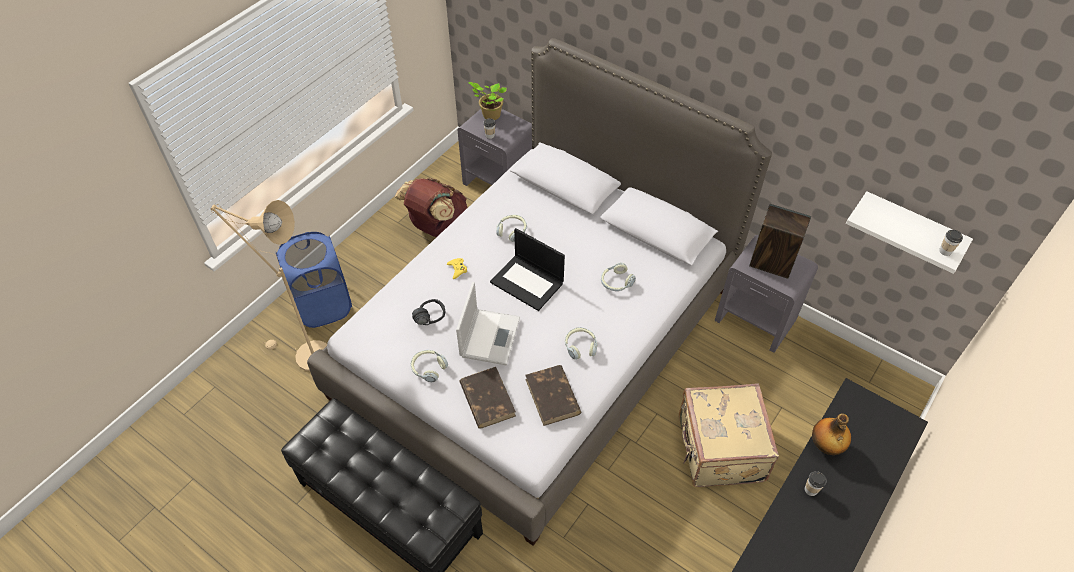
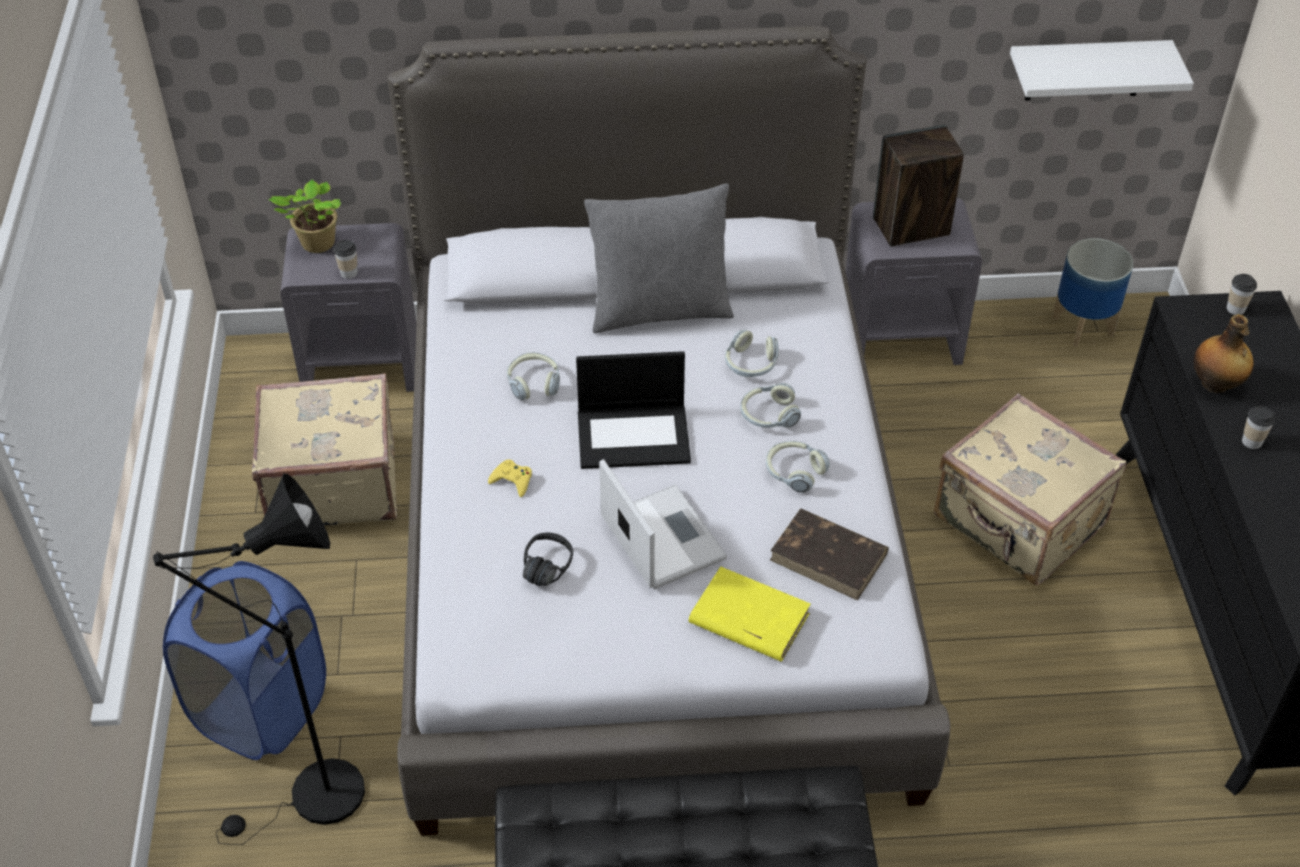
camera: 40 degrees left, 5 degrees down
(306, 355) = (314, 800): beige floor lamp -> black floor lamp
(428, 368) = (622, 636): headphones -> headphones (768, 415)
(438, 228) = (332, 482): brown backpack -> beige suitcase
(487, 399) = (748, 618): brown book -> yellow book
(602, 230) = (659, 309): none -> grey pillow
(863, 375) = (1083, 326): none -> planter
(945, 251) = (1162, 68): cup -> cup (1235, 308)

